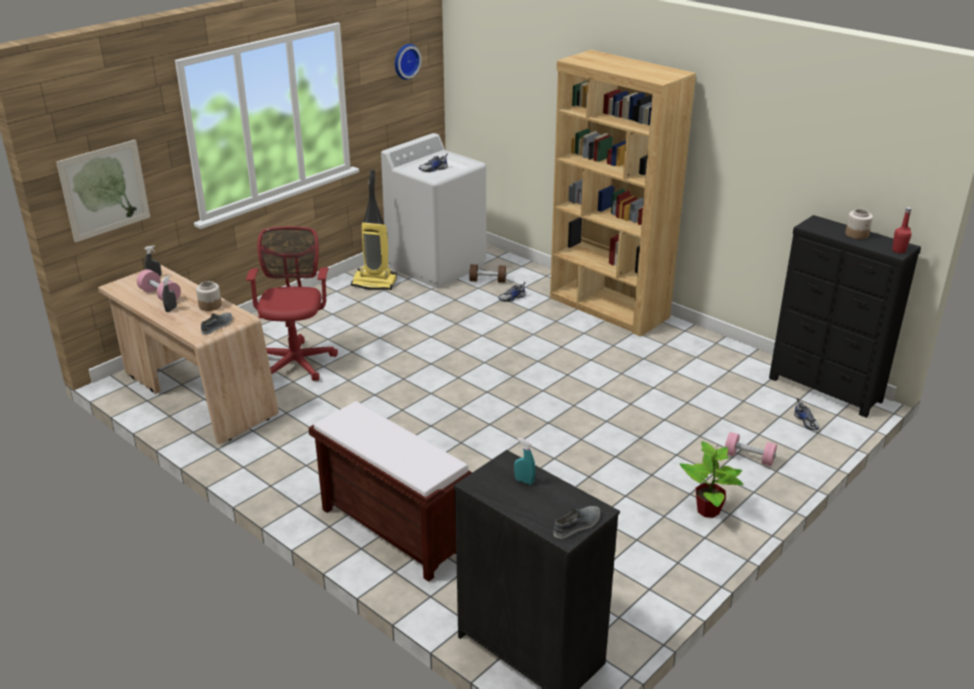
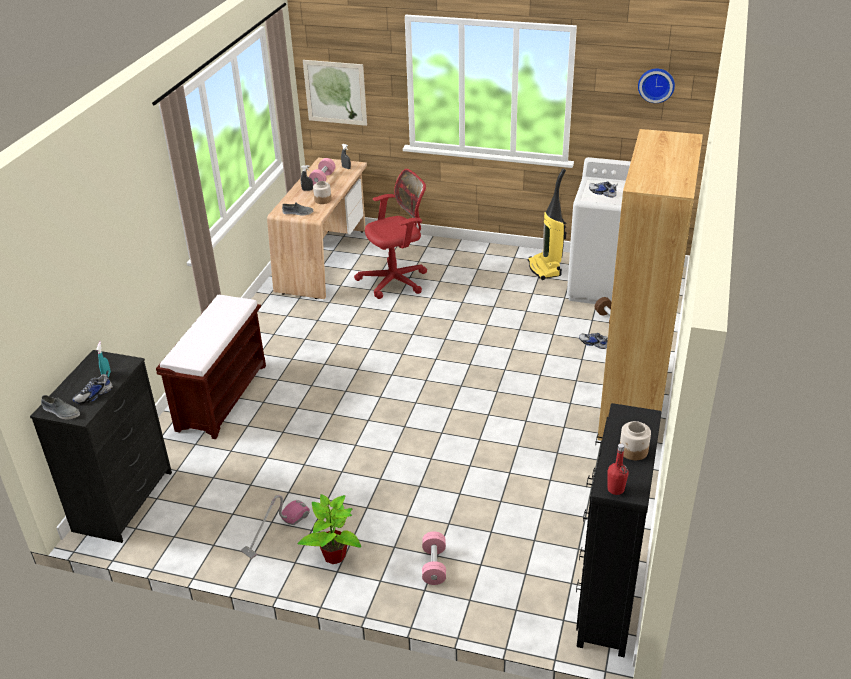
camera: 65 degrees right, 5 degrees up
(653, 540) = (276, 532): none -> vacuum cleaner
(806, 422) = (530, 597): shoe -> shoe (94, 395)

